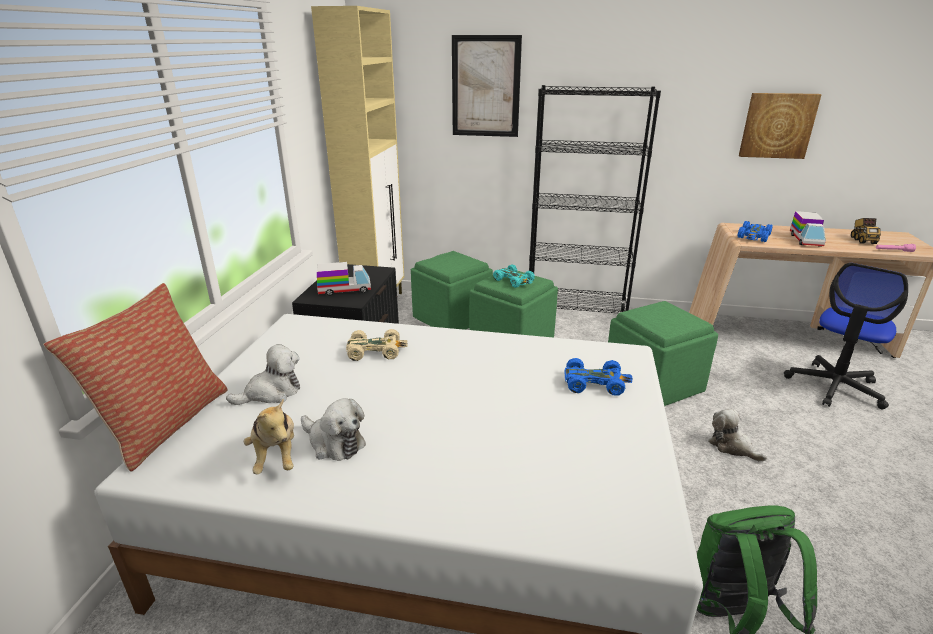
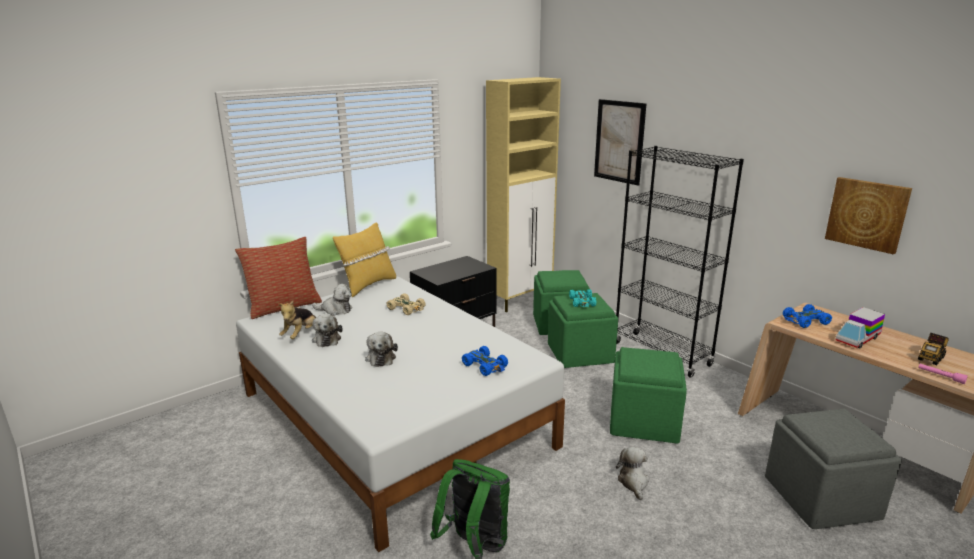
camera: 40 degrees right, 5 degrees down
(262, 339) = (368, 285): none -> yellow pillow
(344, 289) = (445, 272): toy truck -> none
(462, 432) = (381, 357): none -> plush toy
(834, 387) = (819, 497): office chair -> grey ottoman

